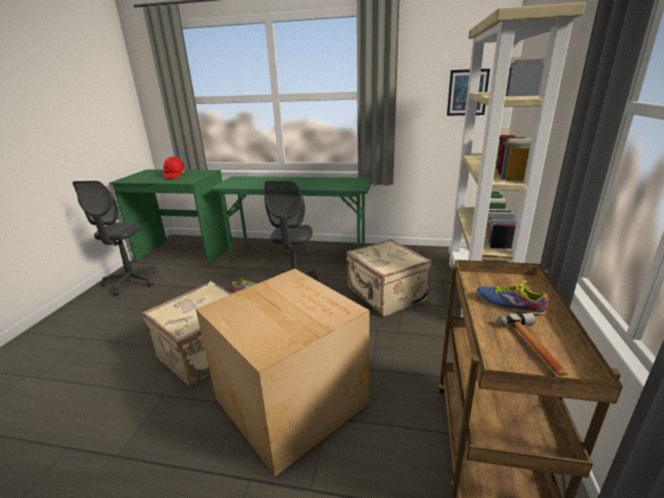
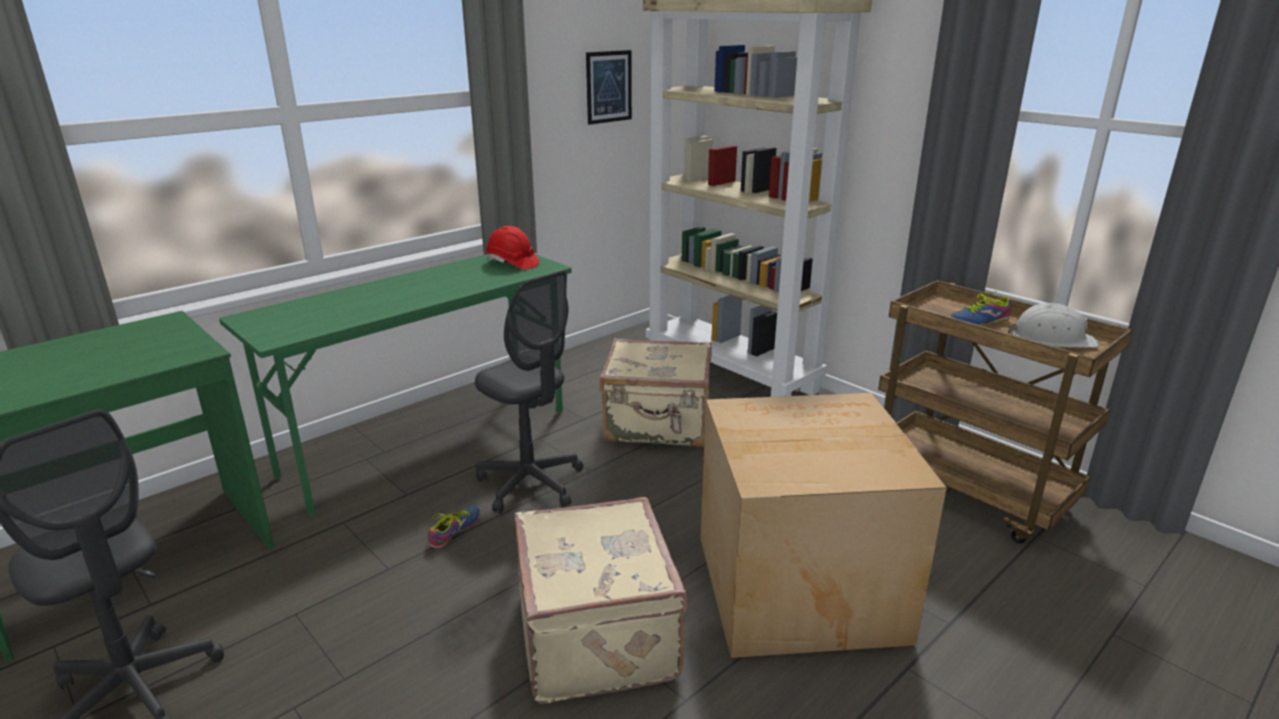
camera: 55 degrees left, 0 degrees up
(175, 175) = (95, 356): red hard hat -> red hard hat (512, 263)
(535, 347) = (1051, 338): hammer -> white hard hat

